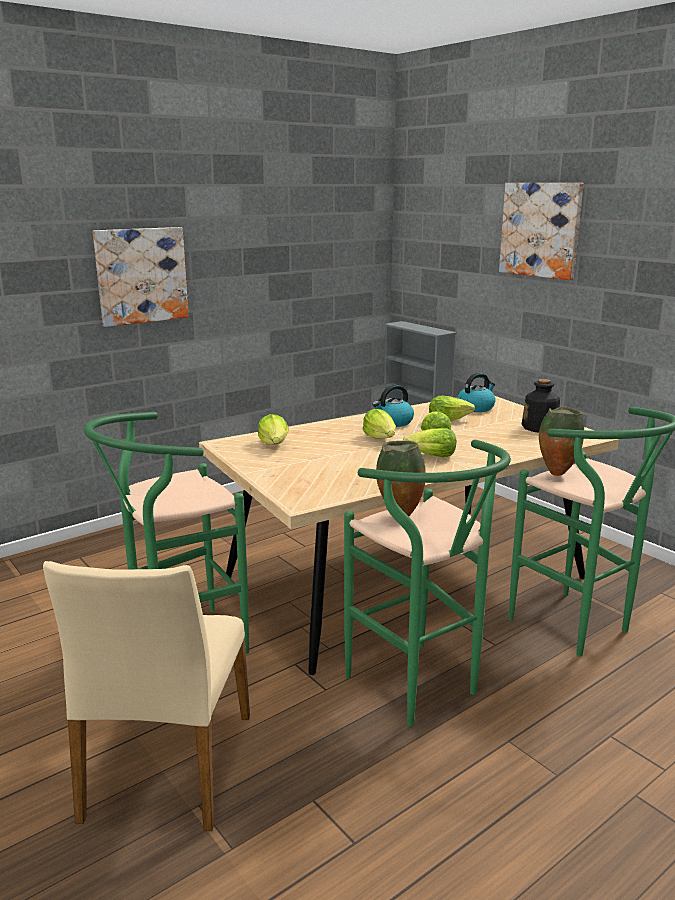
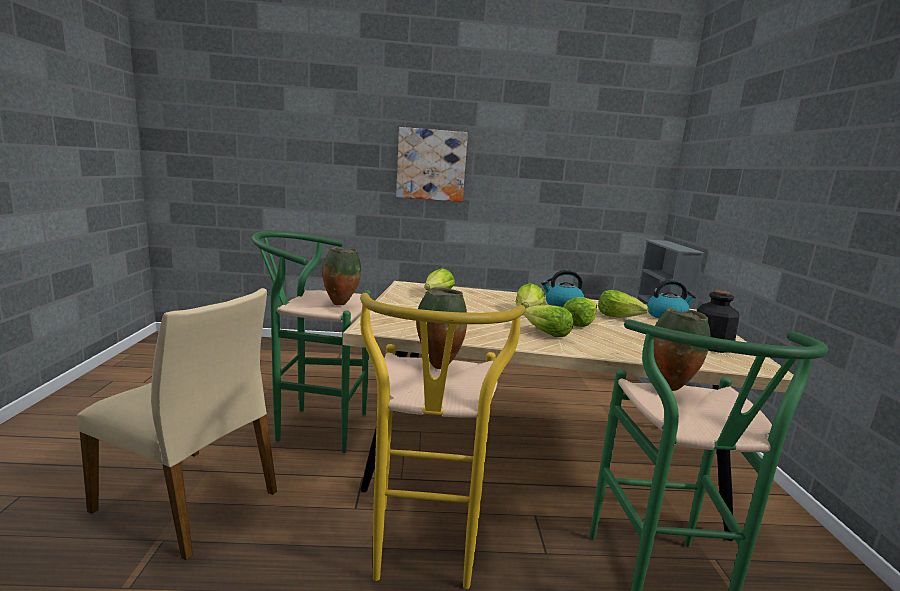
camera: 35 degrees right, 5 degrees down
(166, 766) = (190, 500): beige chair -> beige chair turned 105 degrees counterclockwise
(196, 489) = (341, 304): none -> vase
(421, 690) = (424, 554): green stool -> yellow stool
(540, 230) = (799, 144): picture -> none

